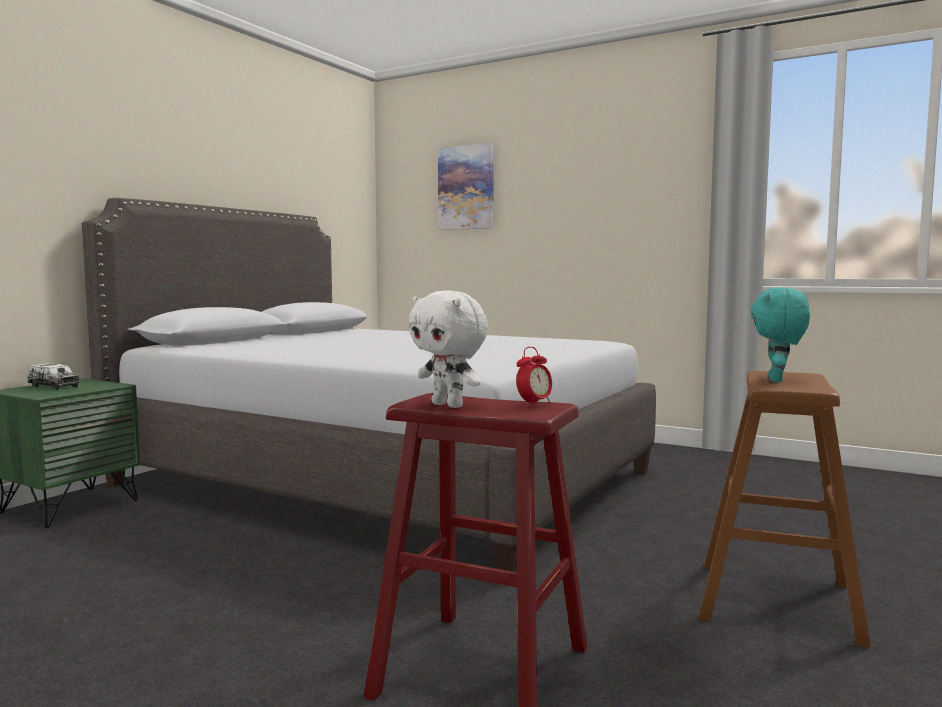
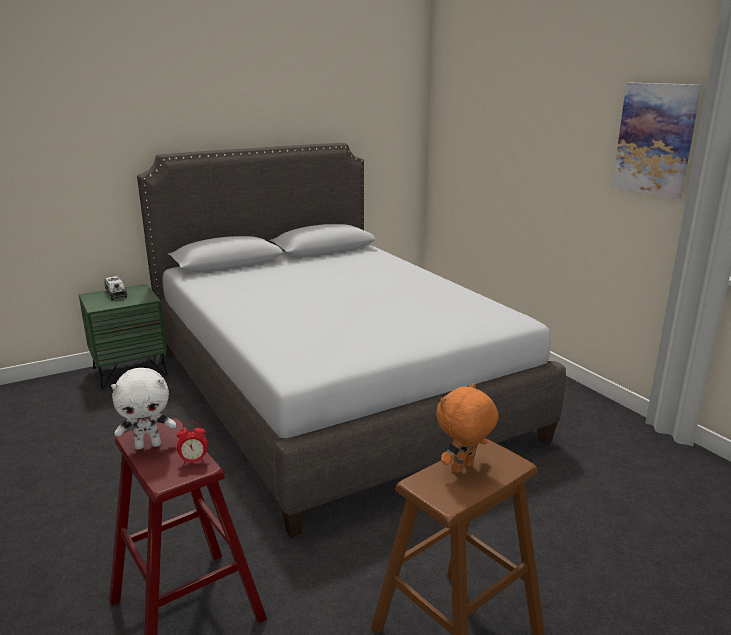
camera: 30 degrees right, 15 degrees up
(449, 405) = (148, 445): white plush toy -> white plush toy turned 90 degrees counterclockwise
(466, 188) = (490, 114): picture -> picture (655, 139)
(777, 380) = (463, 468): turquoise plush toy -> orange plush toy

